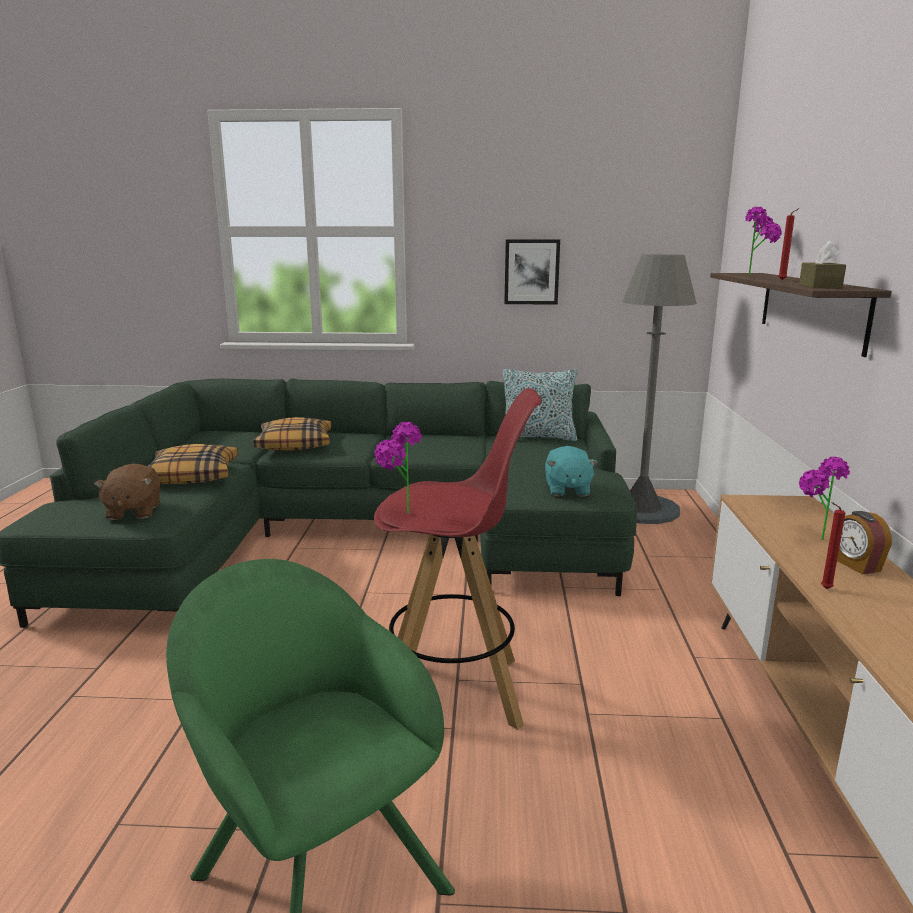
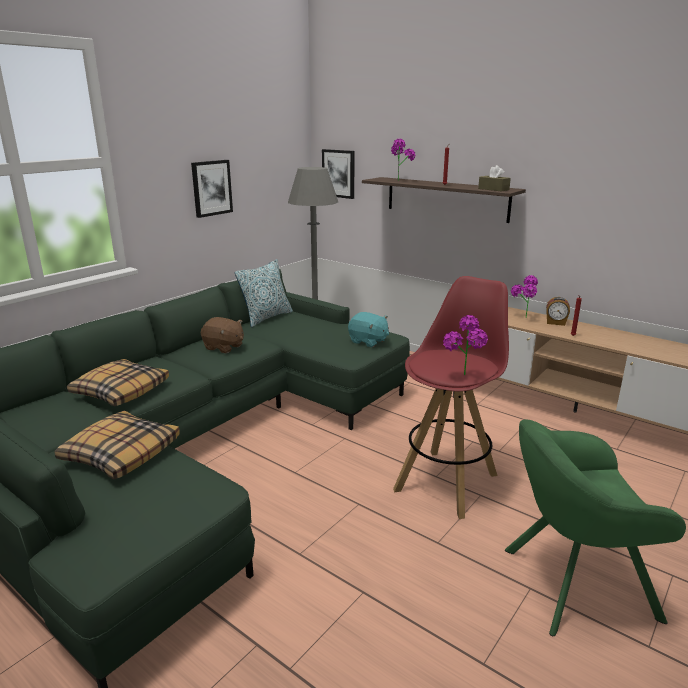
camera: 55 degrees left, 5 degrees up
(133, 512) = (174, 501): brown plush toy -> brown plush toy (224, 347)
(735, 269) = (339, 173): none -> picture

